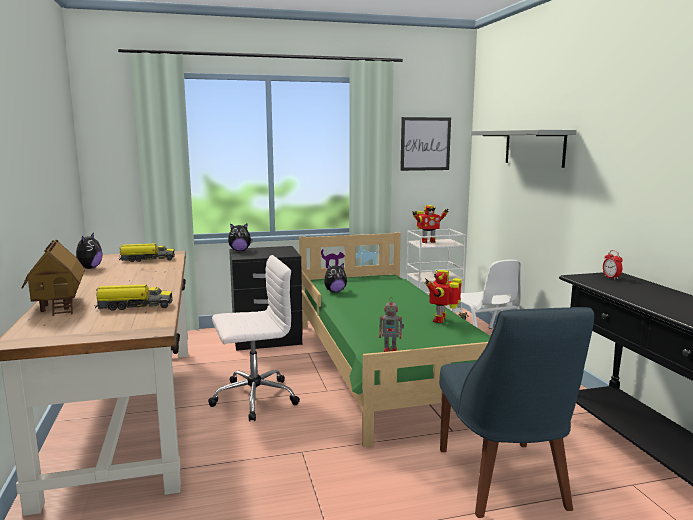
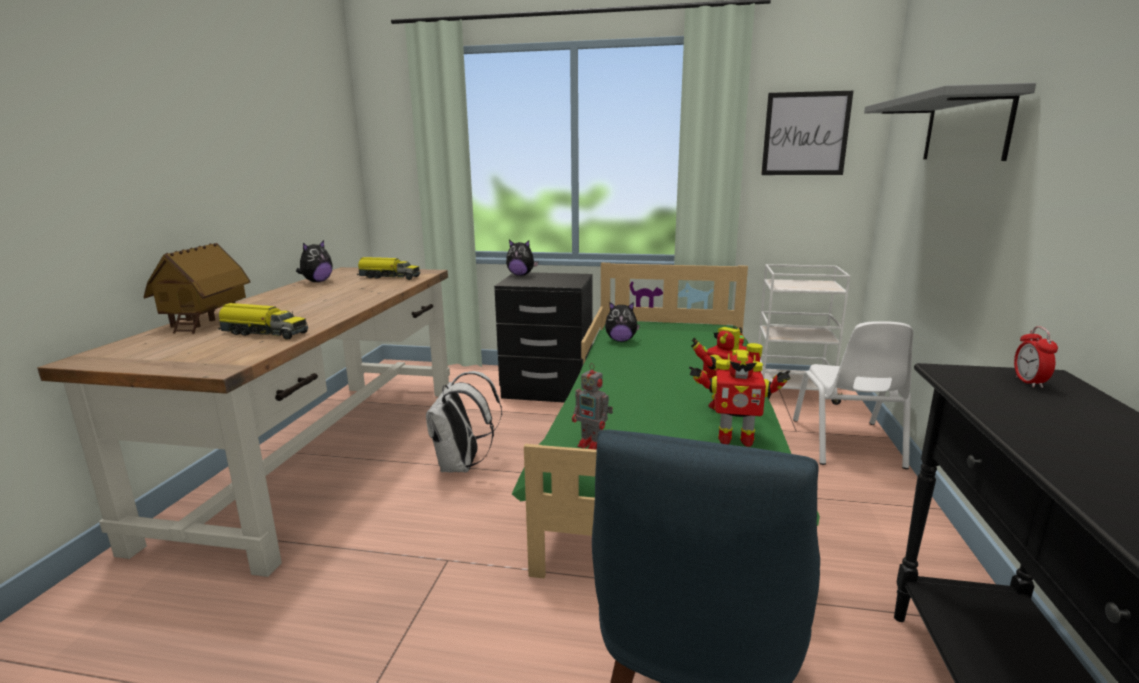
camera: 25 degrees right, 5 degrees up
(253, 398) = (462, 466): white office chair -> white backpack
(427, 242) = (792, 282): toy robot -> toy robot (734, 439)

